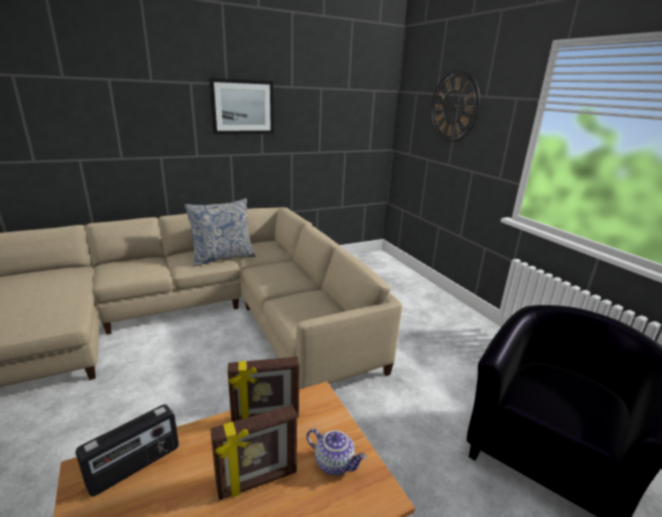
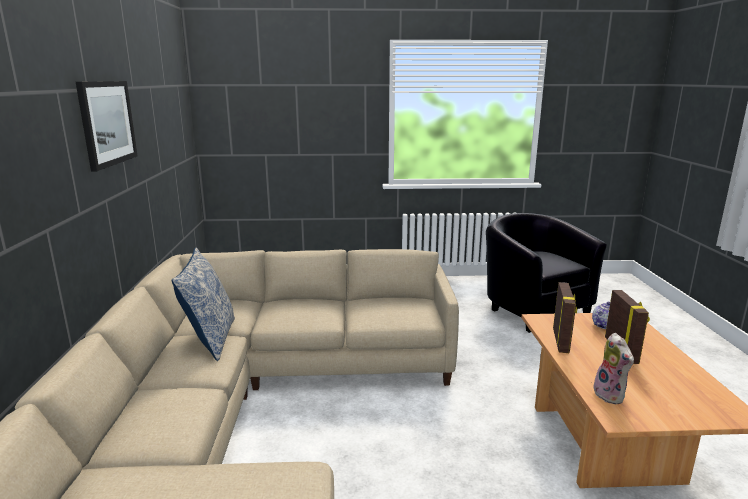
camera: 65 degrees left, 5 degrees down
(135, 466) = (611, 395): radio -> plush toy
(453, 107) = (292, 97): wall clock -> none

